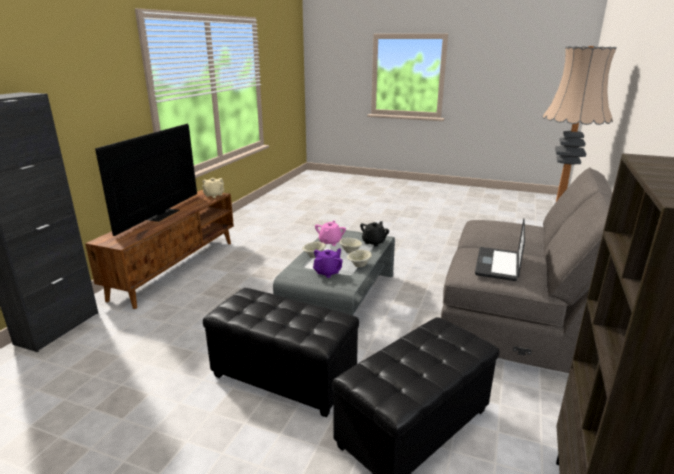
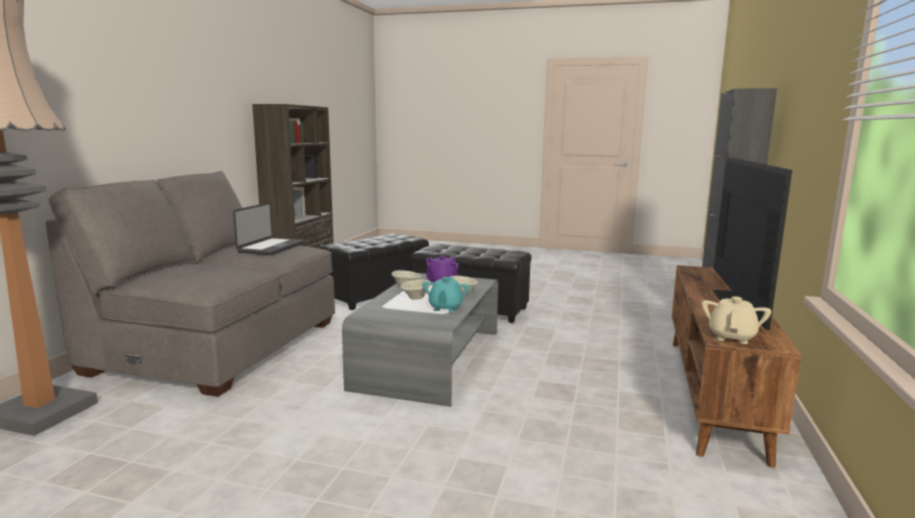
camera: 175 degrees right, 10 degrees down
(330, 242) = (445, 308): pink teapot -> turquoise teapot
(374, 242) = (380, 308): black teapot -> none

